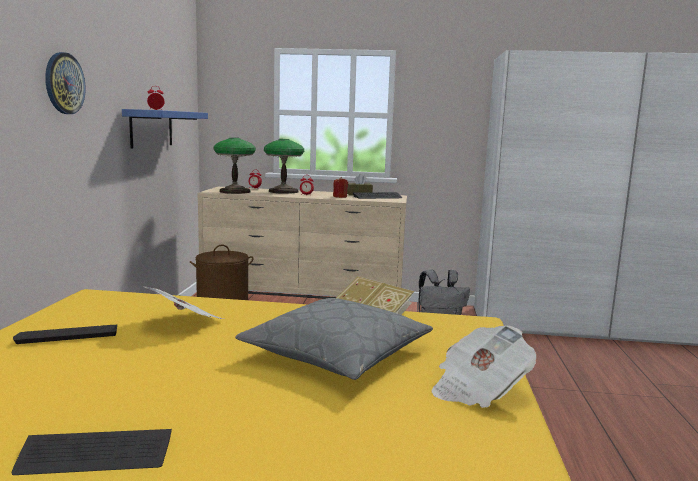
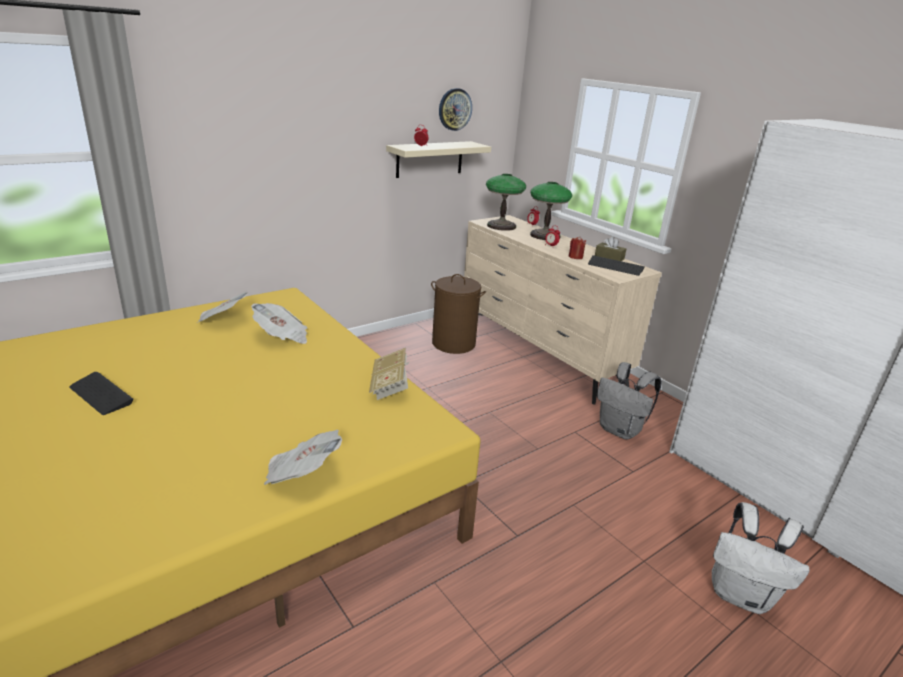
camera: 45 degrees right, 15 degrees up
(64, 83) = (313, 131): wall clock -> wall clock (454, 109)
(68, 334) = (223, 319): keyboard -> newspaper
(151, 128) = (430, 159): blue shelf -> beige shelf
(337, 353) = (299, 401): grey pillow -> none
(636, 379) = (741, 595): none -> white backpack

